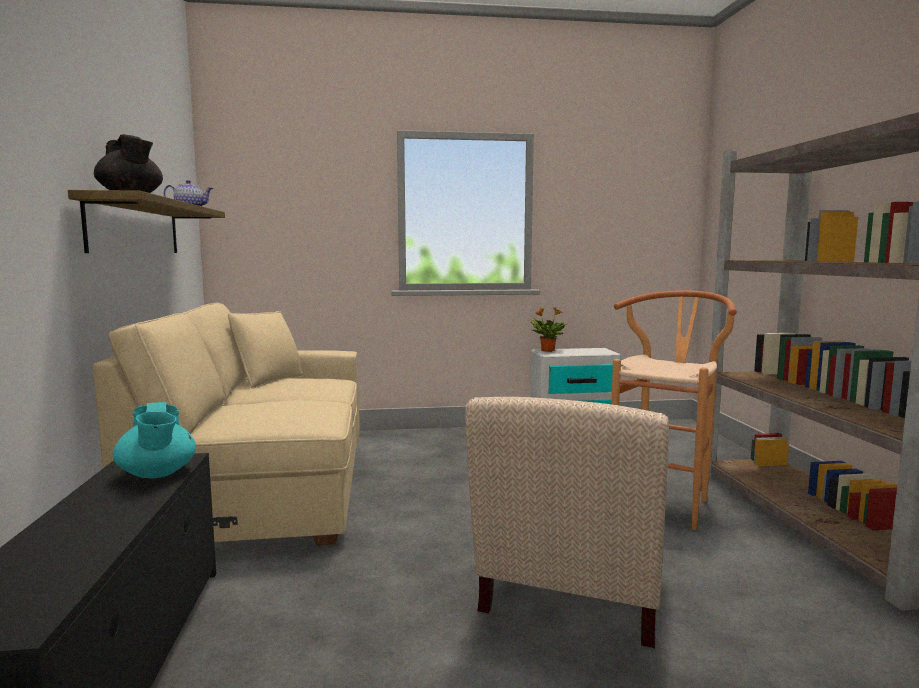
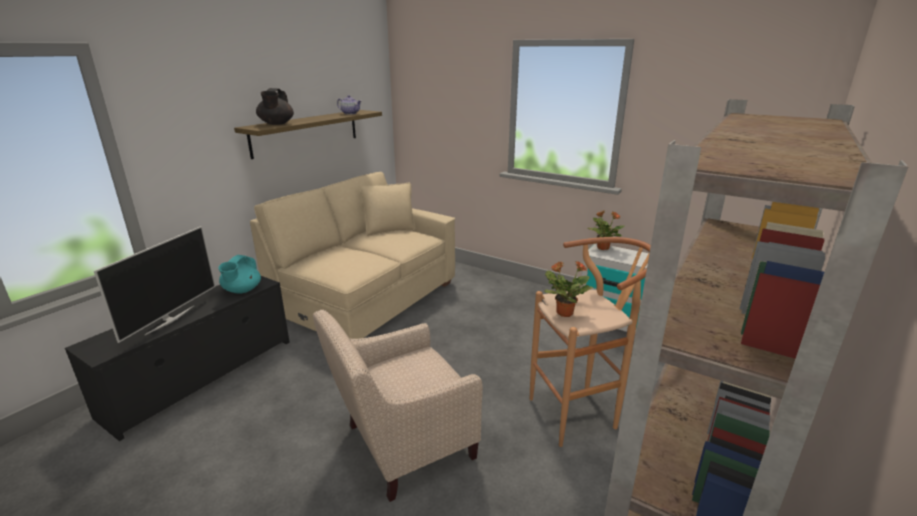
camera: 40 degrees right, 15 degrees up
(82, 538) = (170, 319): none -> television
(659, 370) = (564, 313): none -> potted plant

